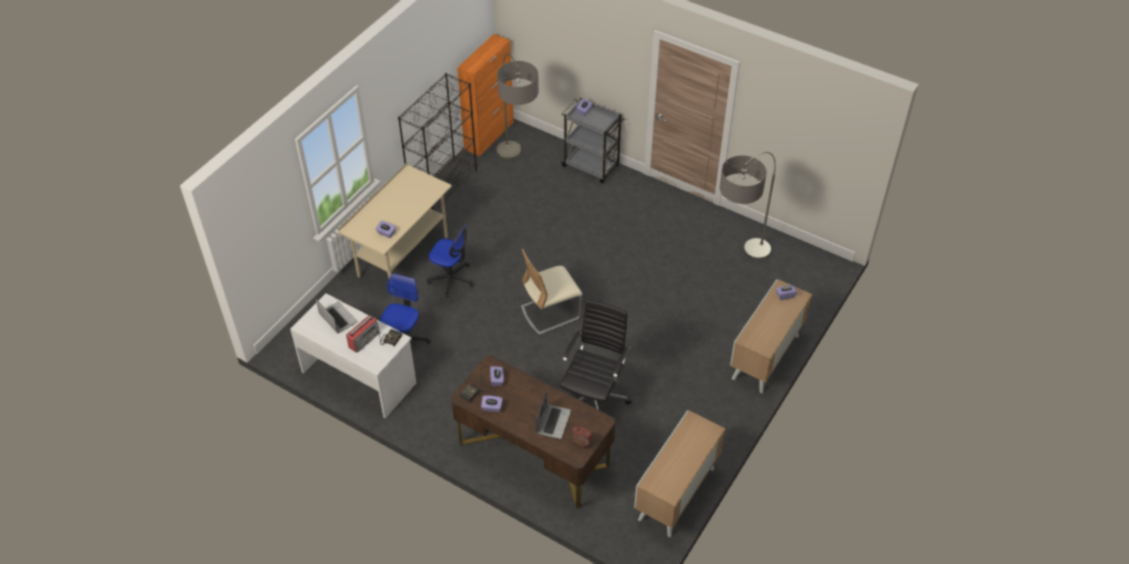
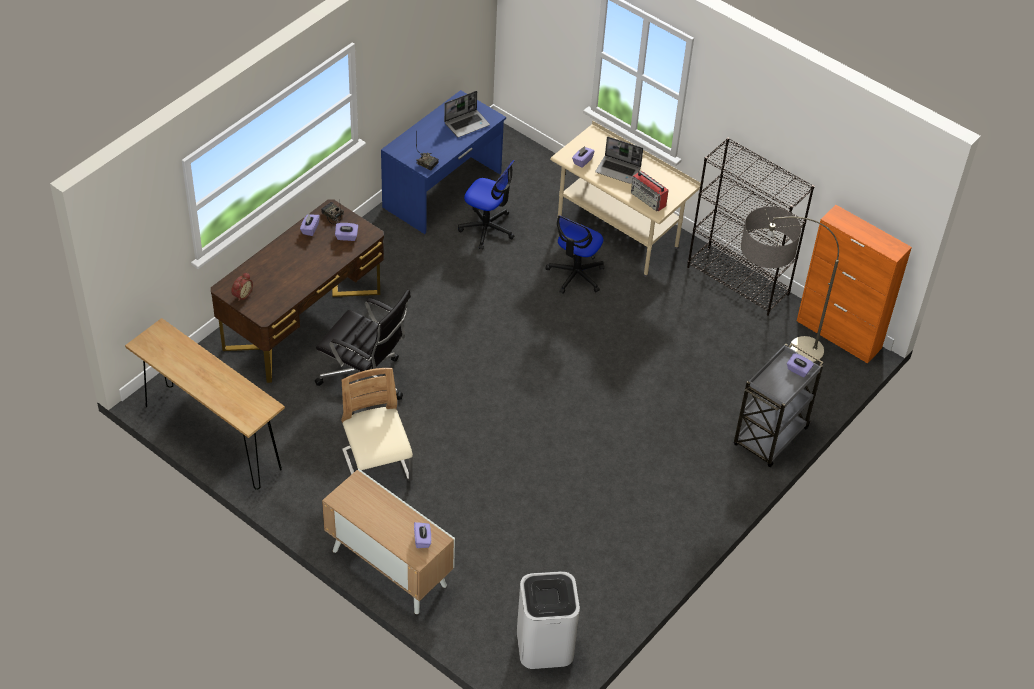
camera: 95 degrees right, 0 degrees up
(359, 376) = (443, 190): white desk -> blue desk
(364, 339) = (432, 142): radio -> radio (648, 199)
(550, 312) = (506, 360): beige chair -> beige chair (377, 466)
(553, 421) = (277, 275): laptop -> laptop (618, 170)
(677, 494) = (212, 437): cabinet -> brown console table
(737, 268) = (551, 570): floor lamp -> none
(798, 266) = (544, 645): none -> white trash can

